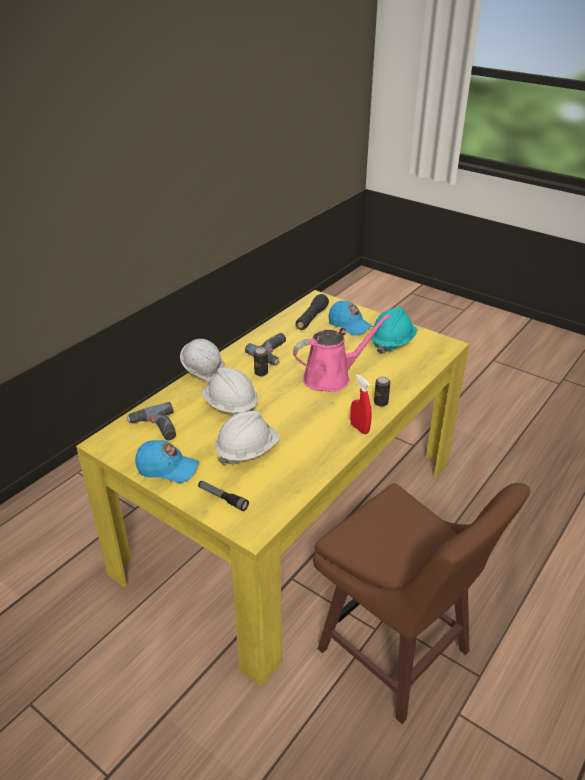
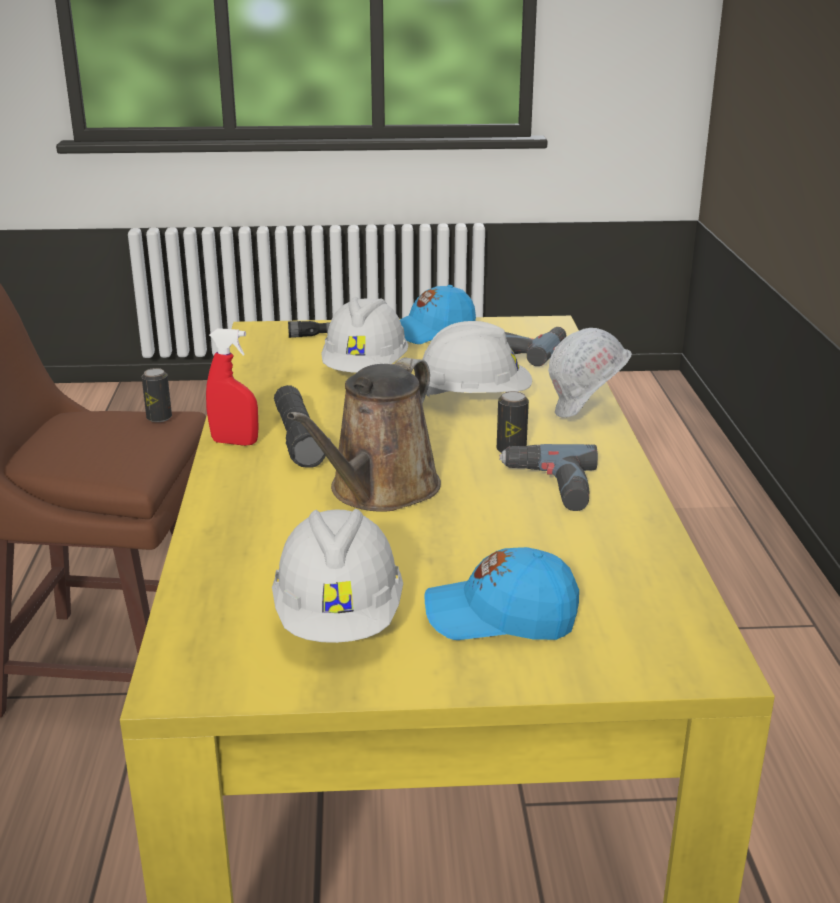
camera: 140 degrees right, 10 degrees down
(311, 318) = (614, 593): black flashlight -> black flashlight (298, 439)
(331, 377) = (379, 491): pink watering can -> brown watering can
(381, 403) = (235, 487): can -> can (159, 418)
(392, 342) = (339, 618): turquoise hard hat -> white hard hat

